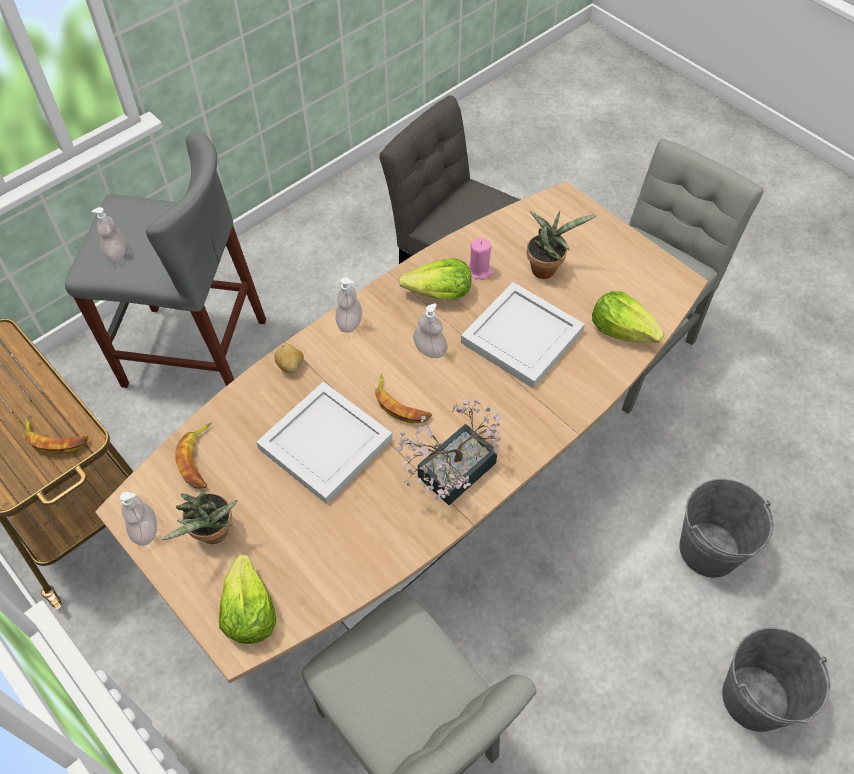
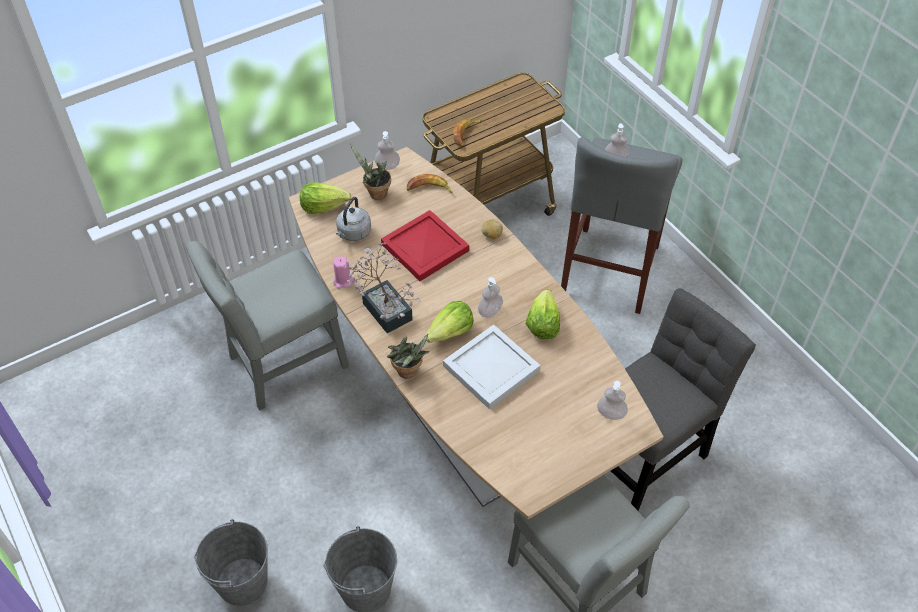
camera: 100 degrees right, 5 degrees down
(307, 550) = (353, 233): none -> grey kettle
(323, 444) = (425, 246): white tray -> red tray
(349, 323) = (523, 269): soap dispenser -> soap dispenser (611, 413)
(401, 404) = (446, 289): banana -> none
(479, 270) = (562, 353): pink candle -> pink candle (343, 281)
(546, 268) = (559, 398): potted plant -> potted plant (408, 373)
(623, 330) = (485, 437): lettuce -> lettuce (451, 333)

